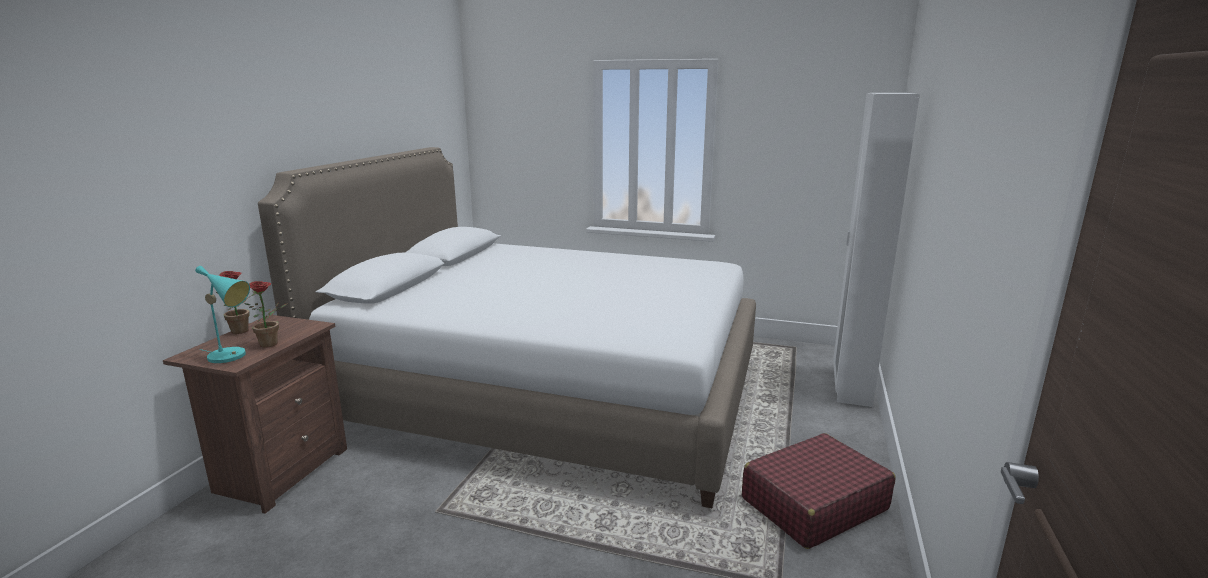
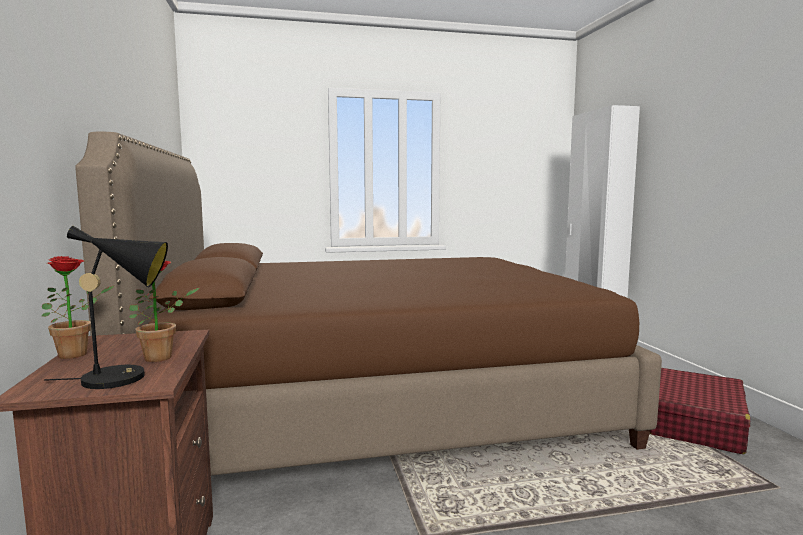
camera: 30 degrees left, 10 degrees down
(232, 356) = (124, 377): turquoise table lamp -> black table lamp
(548, 394) = (377, 403): white bed -> brown bed

